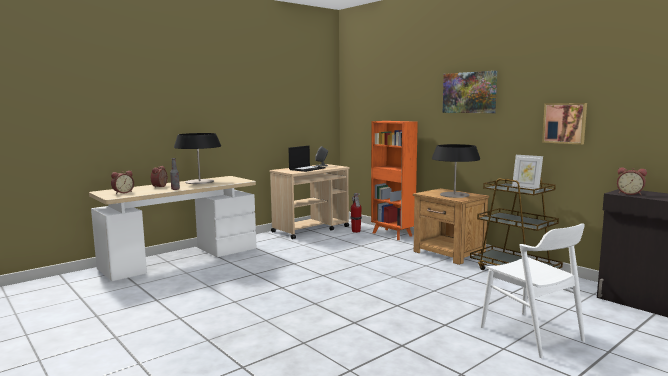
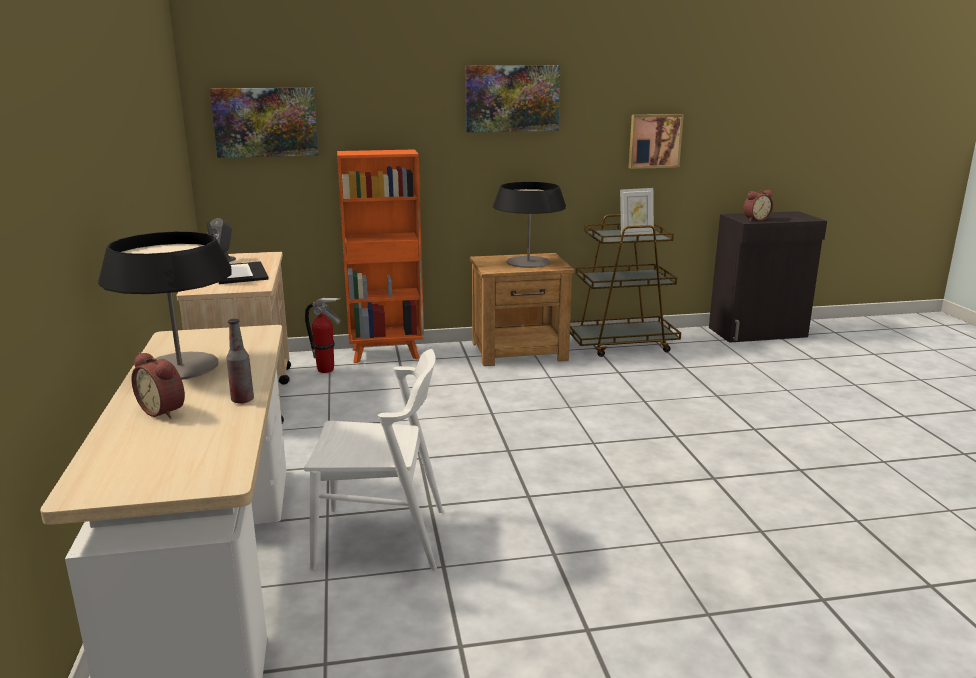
camera: 60 degrees left, 10 degrees up
(122, 192) = (167, 462): alarm clock -> none
(363, 105) = (265, 122): none -> picture
(531, 334) = (802, 398): white chair -> white chair (381, 538)

